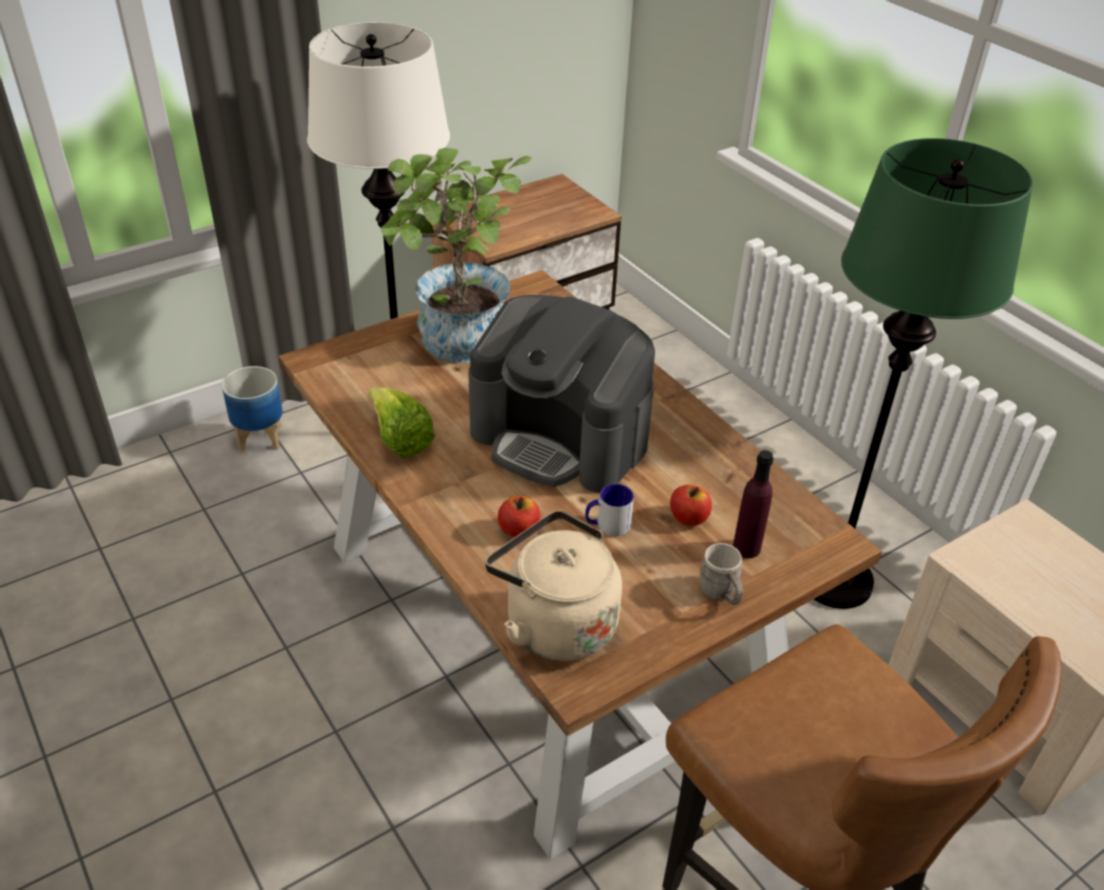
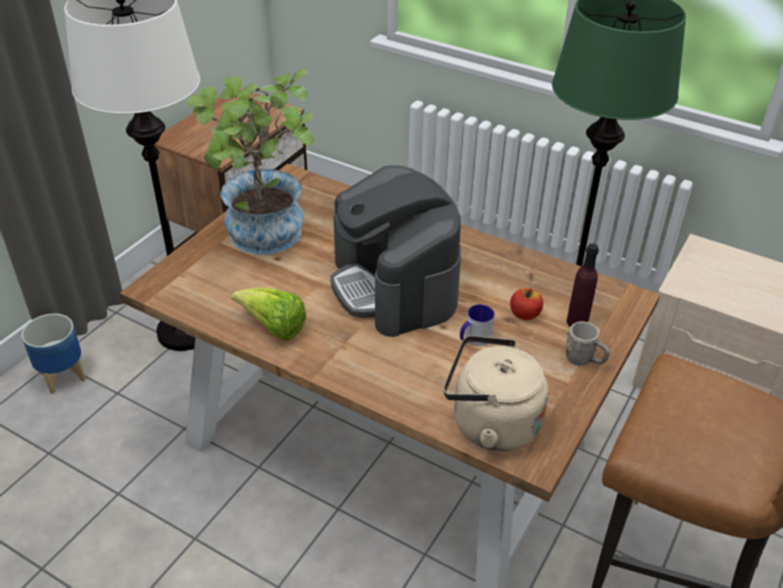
camera: 25 degrees left, 0 degrees up
(519, 530) = (414, 365): apple -> none
(561, 437) = (394, 286): coffee machine -> coffee machine turned 60 degrees clockwise

